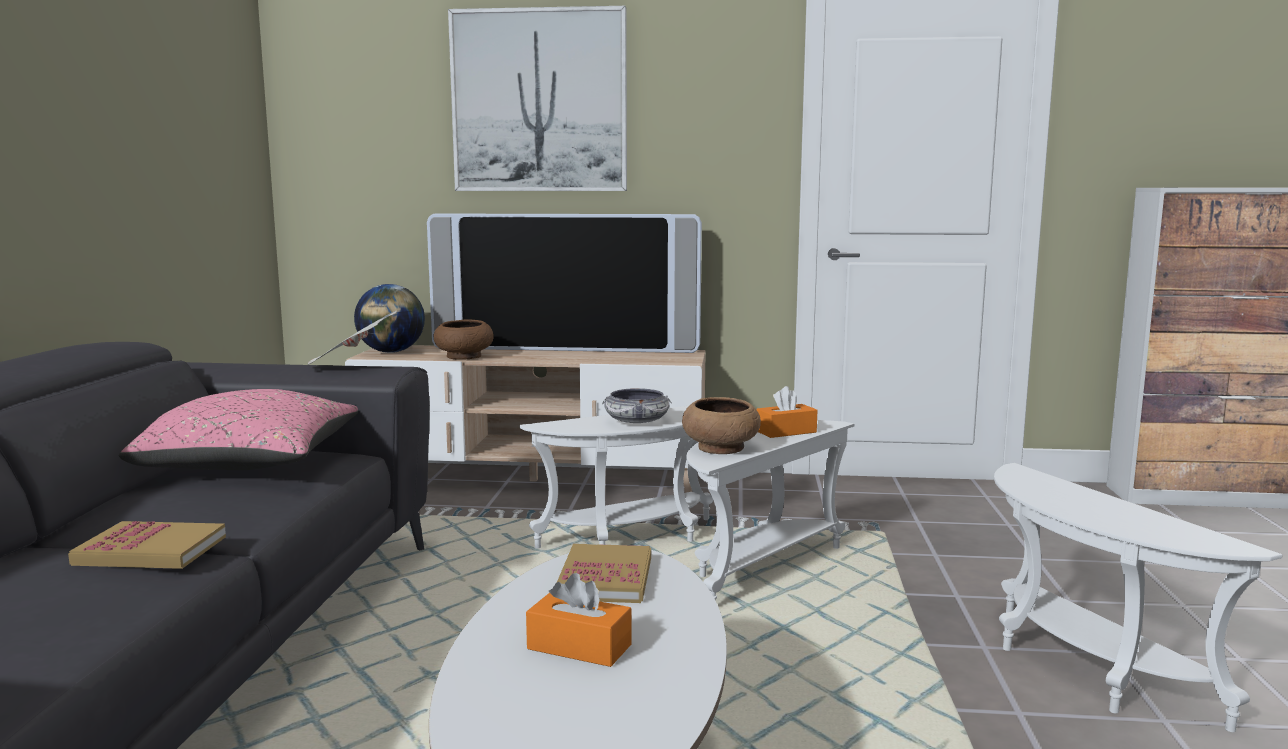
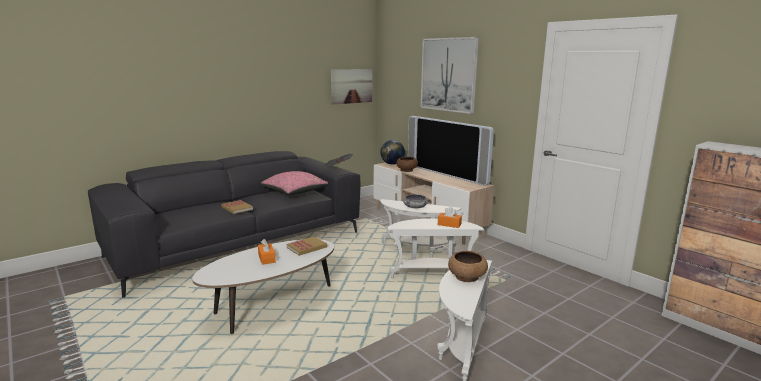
camera: 45 degrees right, 5 degrees up
(222, 138) = (351, 86): none -> picture
(721, 448) = (411, 223): brown bowl -> brown bowl (467, 277)

